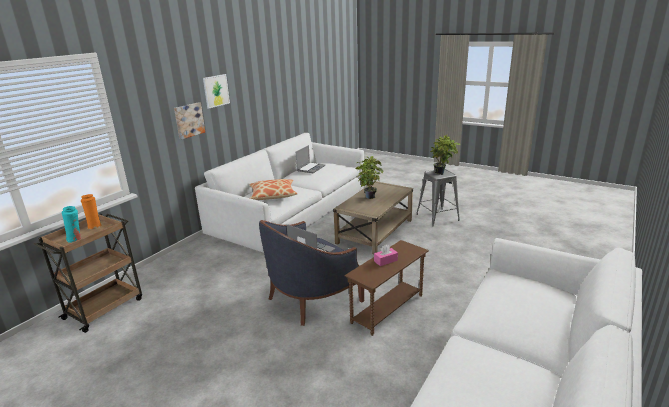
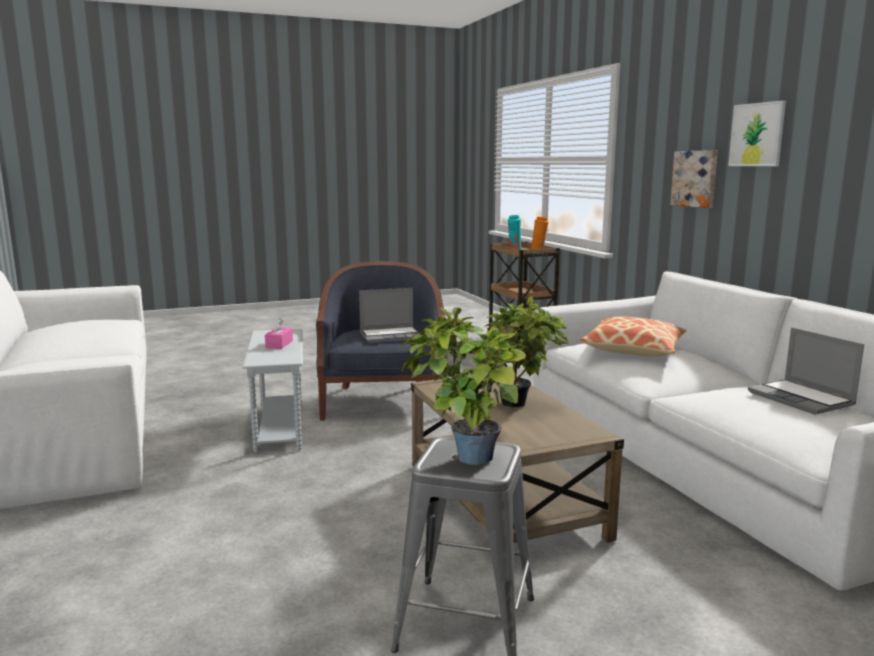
camera: 125 degrees right, 10 degrees down
(388, 309) = (279, 427): brown side table -> white side table

